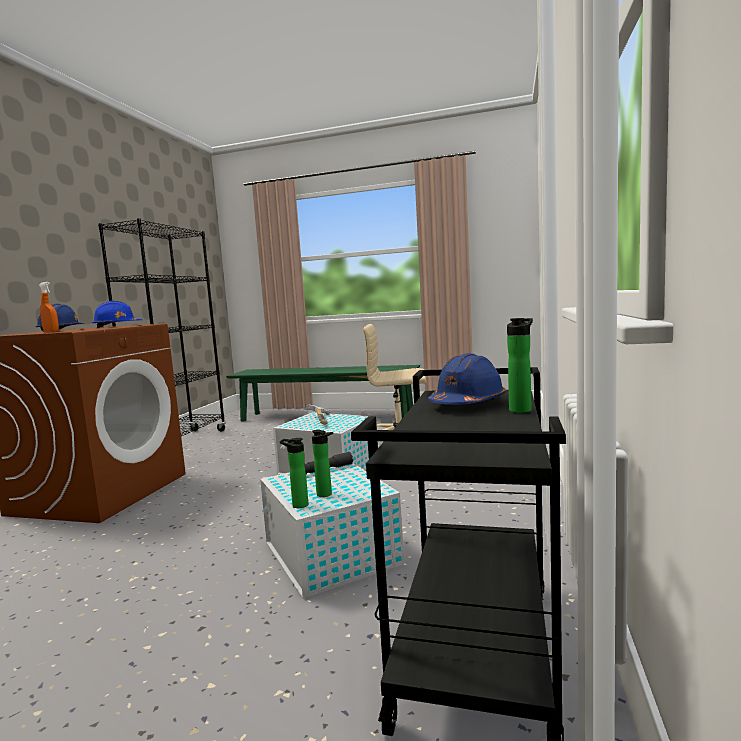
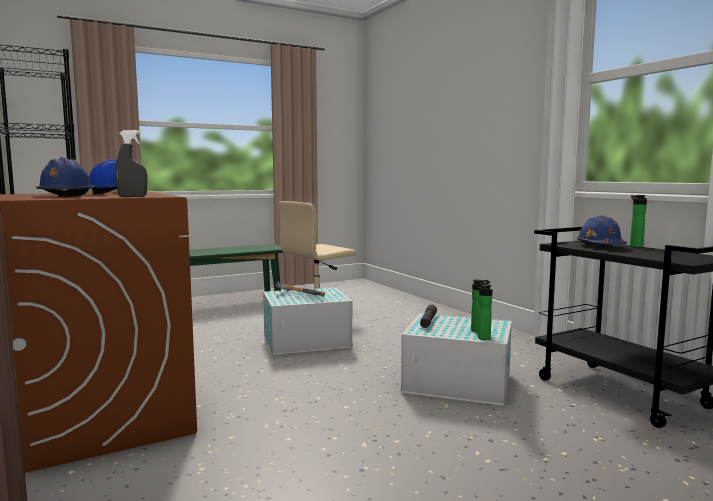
camera: 45 degrees left, 0 degrees up
(51, 332) = (132, 197): orange spray bottle -> grey spray bottle

